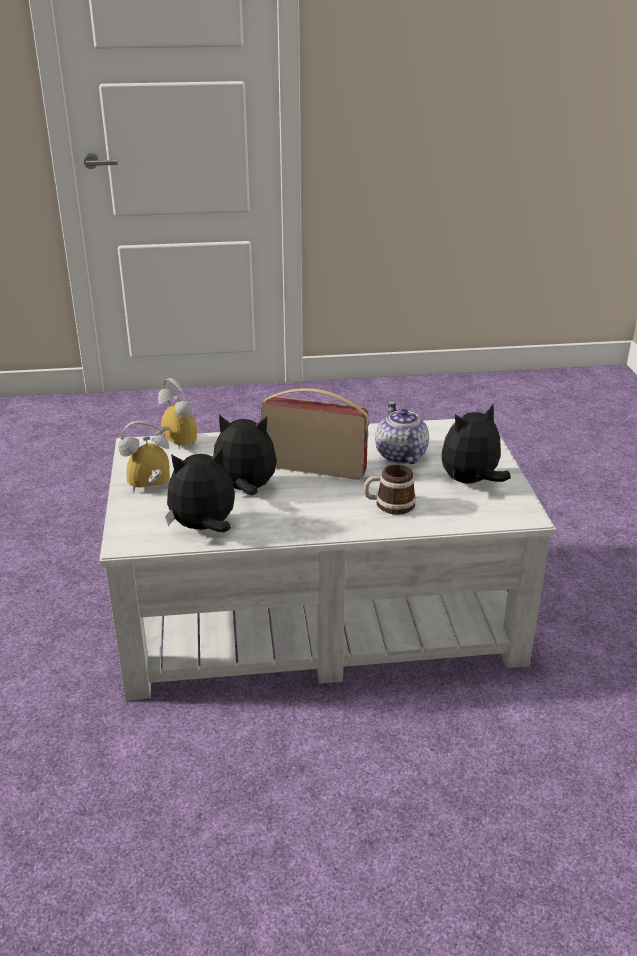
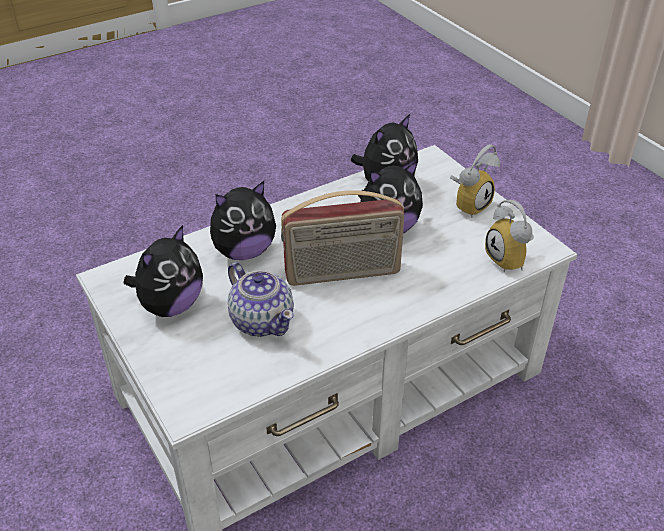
camera: 155 degrees right, 10 degrees up
(173, 444) = (510, 260): alarm clock -> alarm clock turned 45 degrees clockwise
(389, 505) = (244, 251): mug -> plush toy

